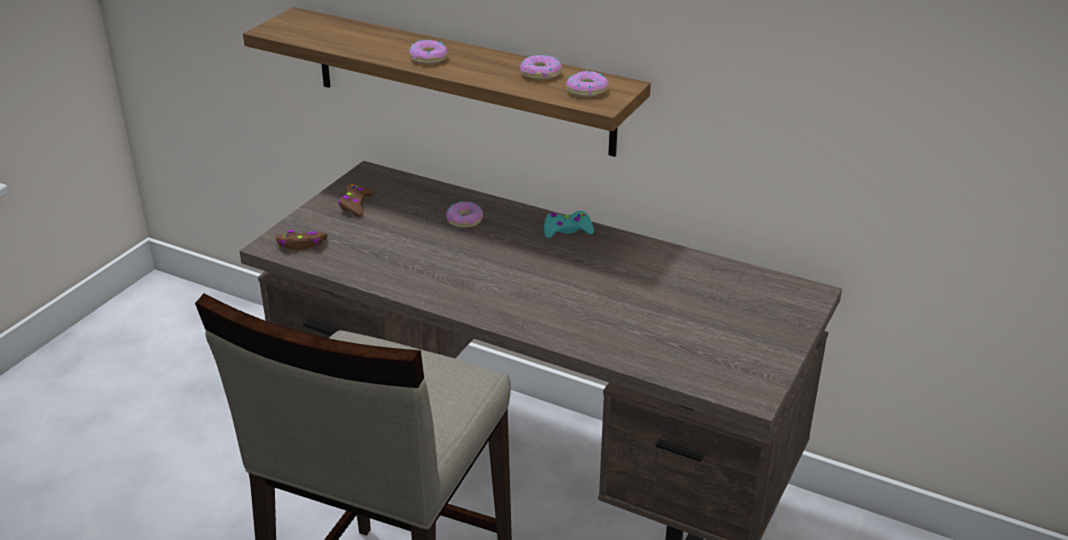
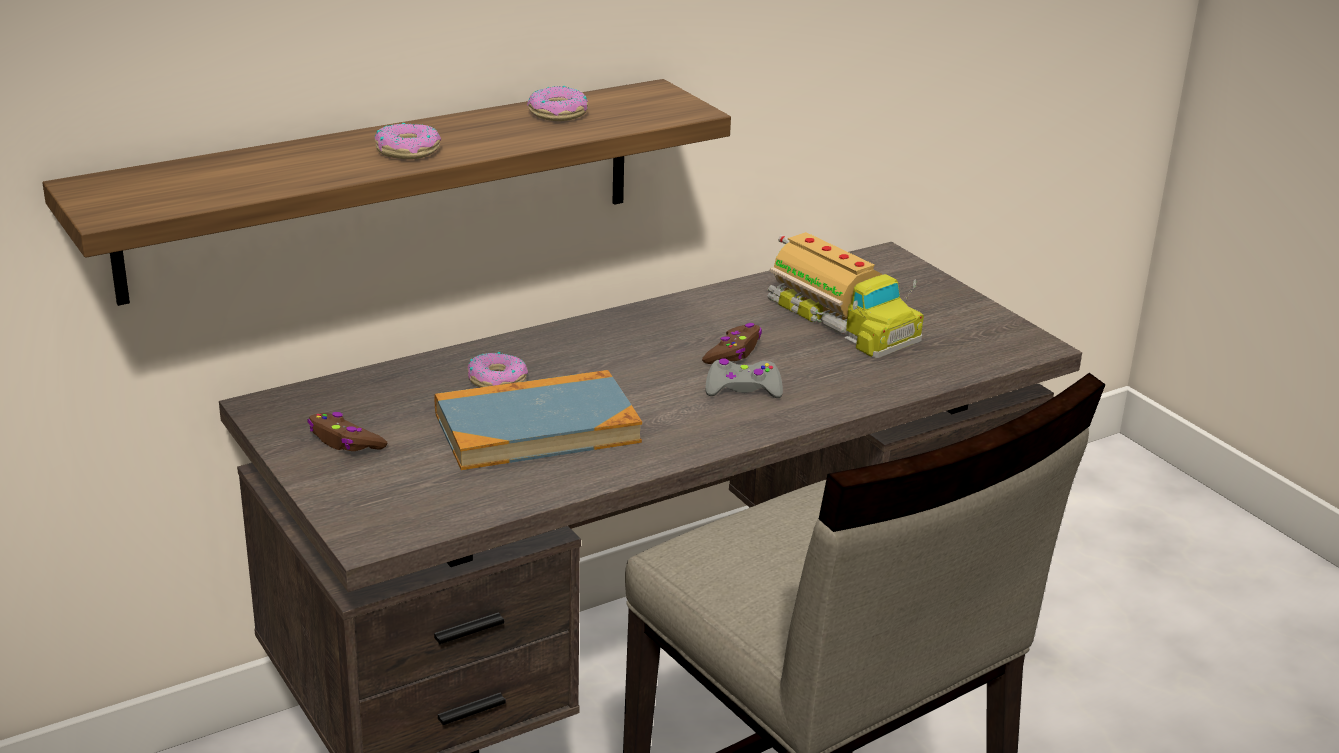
camera: 60 degrees left, 5 degrees down
(301, 245) = (401, 513): brown game controller -> brown game controller (733, 353)
(425, 250) = (537, 427): none -> book
(544, 298) = (743, 389): none -> grey game controller
(567, 230) = (608, 328): turquoise game controller -> none
(586, 90) = (642, 107): donut -> none
(684, 304) = (839, 319): none -> toy truck

